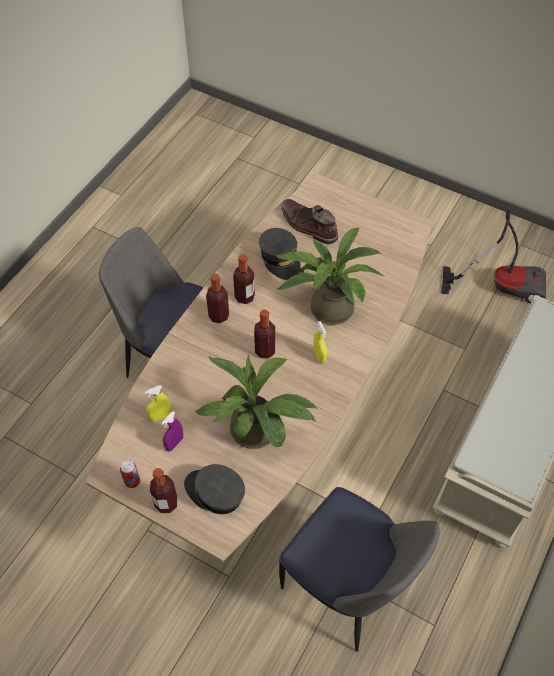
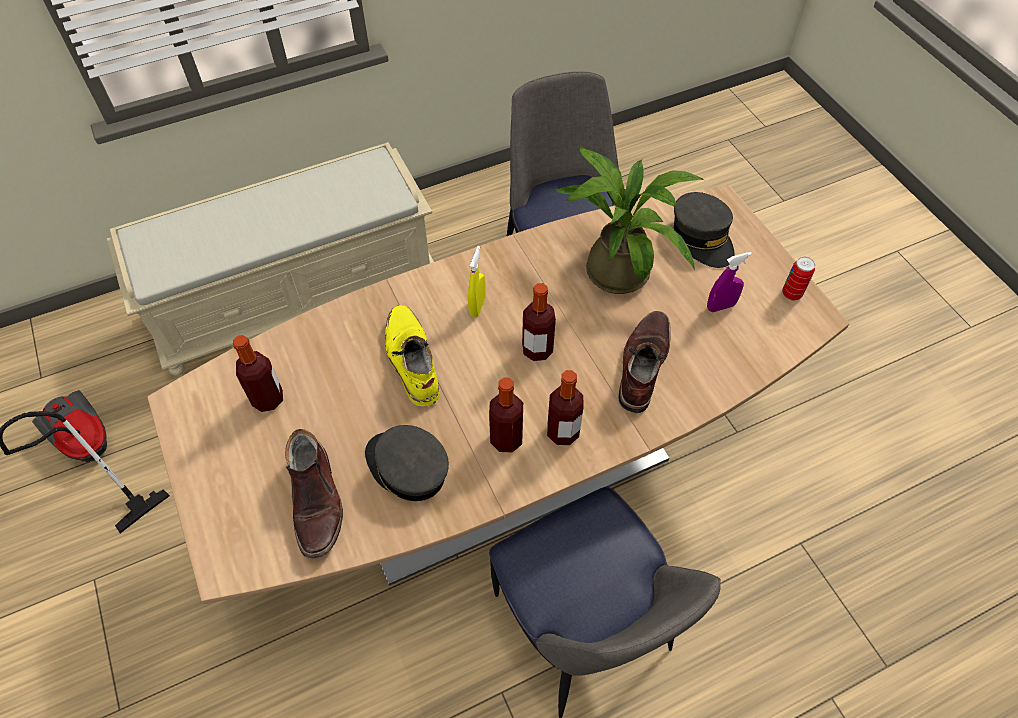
camera: 145 degrees left, 0 degrees up
(160, 416) = (722, 344): yellow spray bottle -> none
(166, 503) = (762, 255): bottle -> bottle (268, 399)
(200, 376) = (642, 365): none -> brown boot
(280, 259) = (407, 468): grey cap -> grey cap turned 60 degrees counterclockwise
(326, 306) = (411, 360): potted plant -> yellow boot

